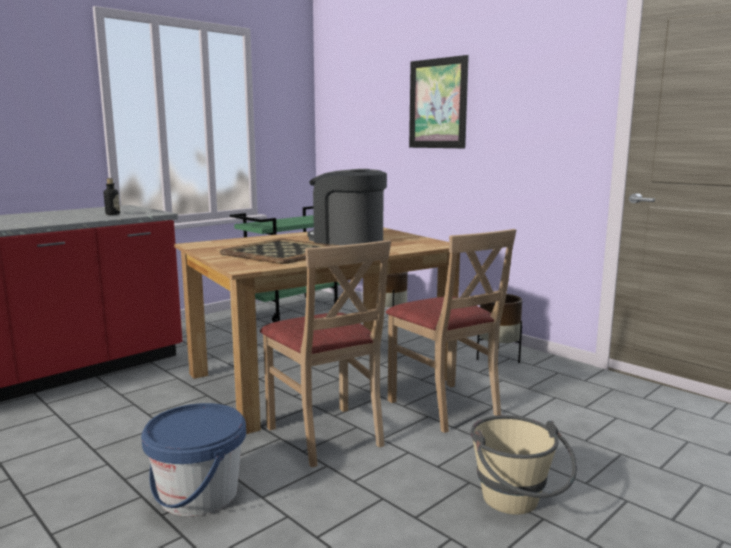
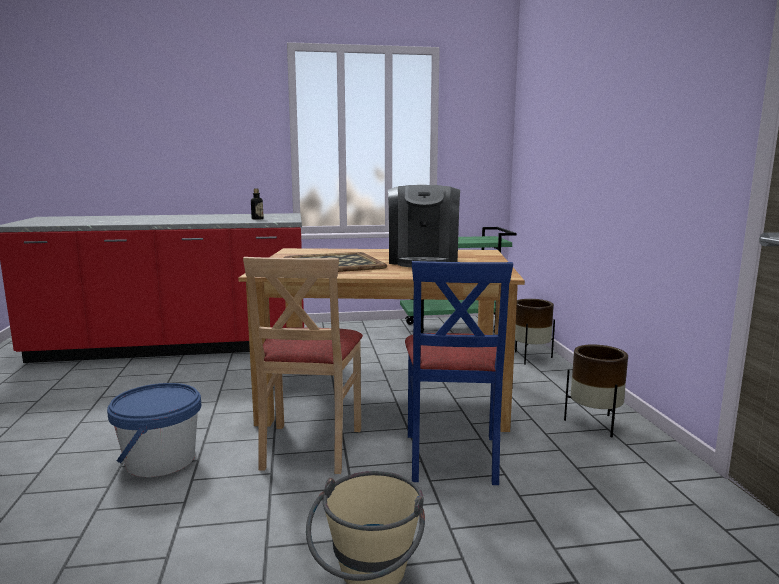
camera: 35 degrees right, 0 degrees up
(347, 240) = (423, 260): coffee machine -> coffee machine turned 150 degrees counterclockwise
(438, 103) = (596, 113): picture -> none
(444, 406) = (452, 457): beige chair -> blue chair

